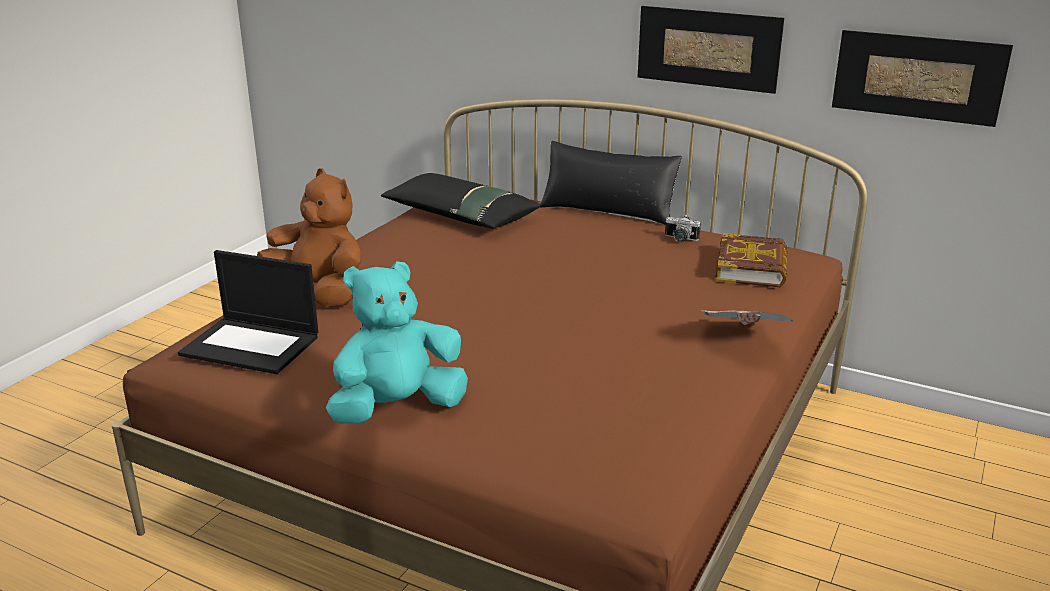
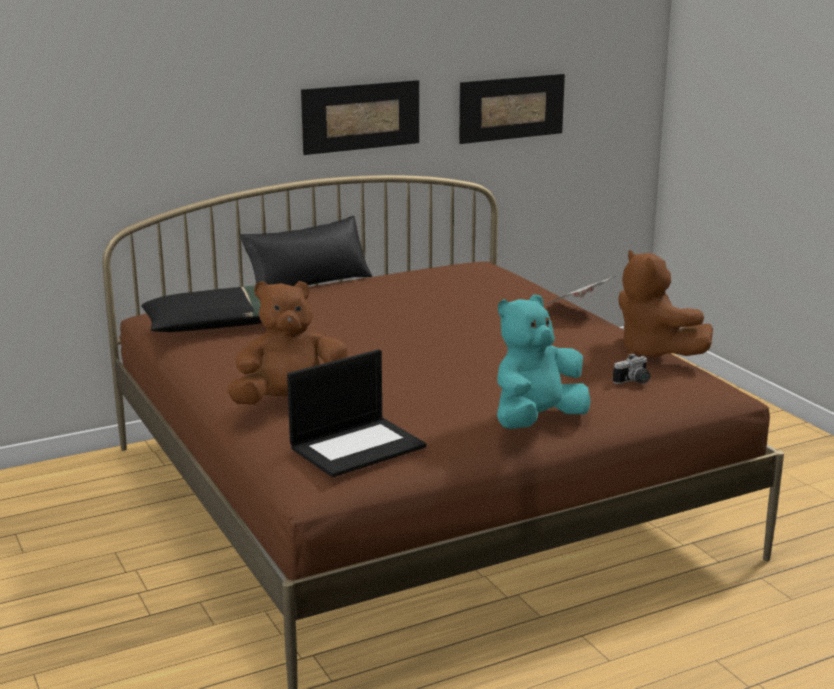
camera: 55 degrees left, 5 degrees down
(397, 408) = (536, 421): turquoise plush toy -> turquoise plush toy turned 45 degrees clockwise
(680, 239) = (406, 280): camera -> camera (634, 382)
(683, 420) = (654, 353): none -> brown plush toy
(752, 268) = (484, 278): book -> none

